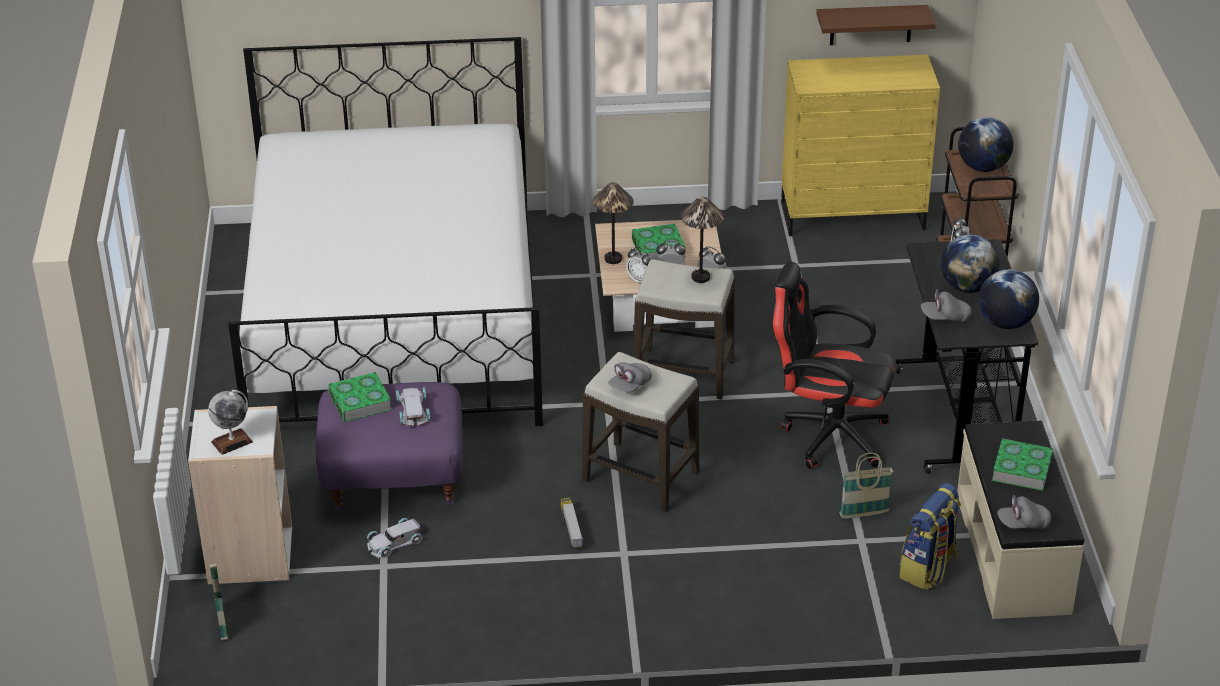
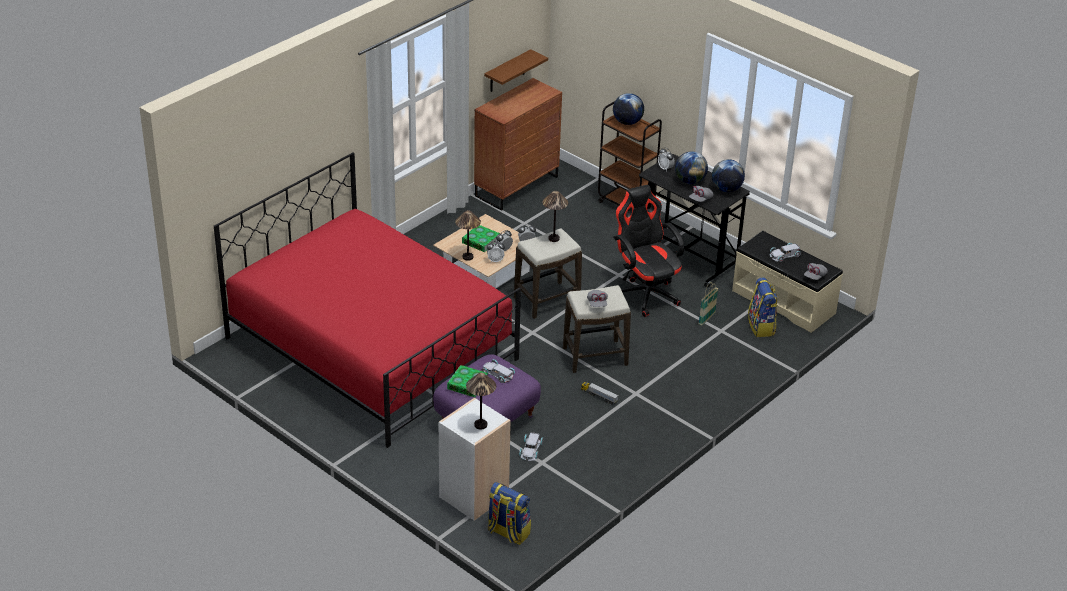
camera: 45 degrees left, 0 degrees up
(222, 623) = (508, 532): basket -> backpack
(232, 442) = (481, 425): globe -> table lamp
(395, 317) = (371, 348): white bed -> red bed
(827, 434) = (645, 293): black office chair -> black office chair turned 90 degrees clockwise
(853, 215) = (516, 186): yellow dresser -> brown dresser
(1021, 469) = (784, 254): book -> white toy car

